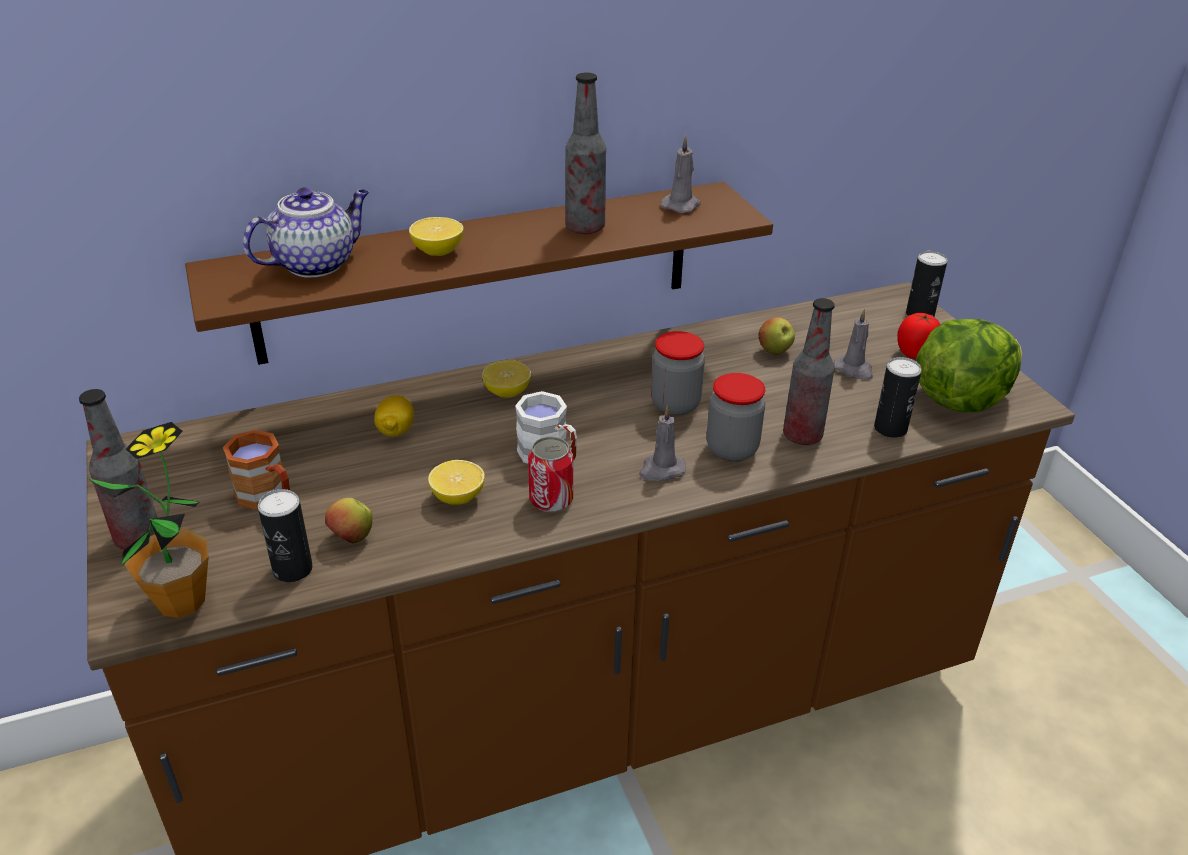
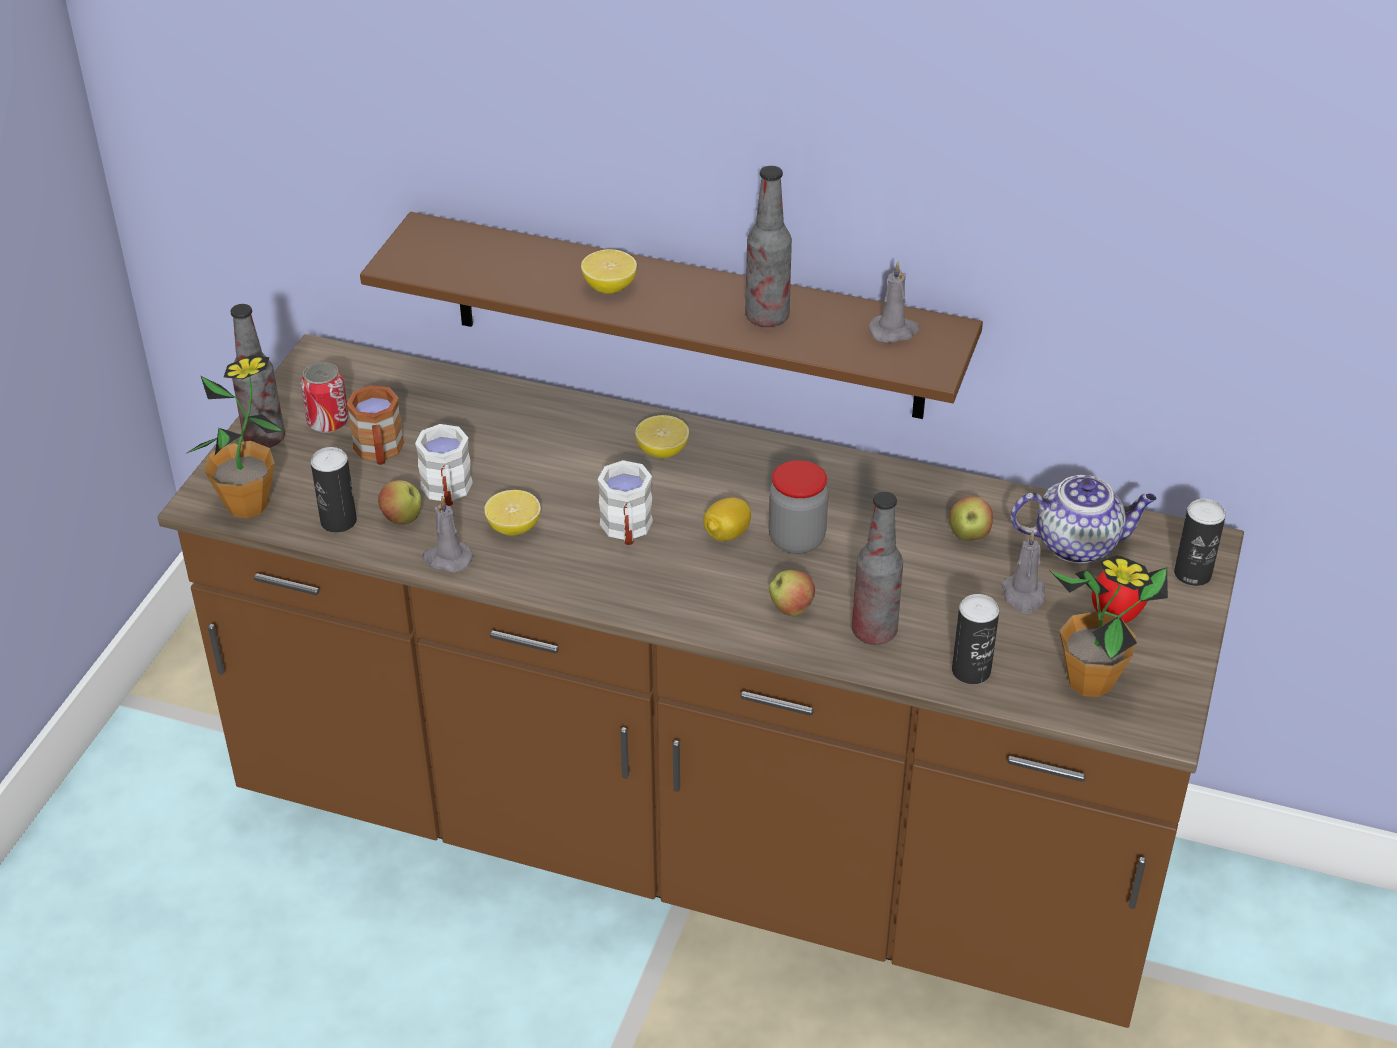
camera: 40 degrees right, 5 degrees up
(316, 263) = (502, 256): teapot -> teapot (1078, 544)
(368, 499) = (447, 492): none -> white mug
(396, 431) = (531, 442): lemon -> lemon (727, 534)
(551, 500) = (582, 570): can -> can (328, 422)
(661, 470) = (704, 593): grey candle -> grey candle (447, 559)
(732, 449) = (791, 609): jar -> apple
(959, 399) = (1090, 681): lettuce -> potted plant

